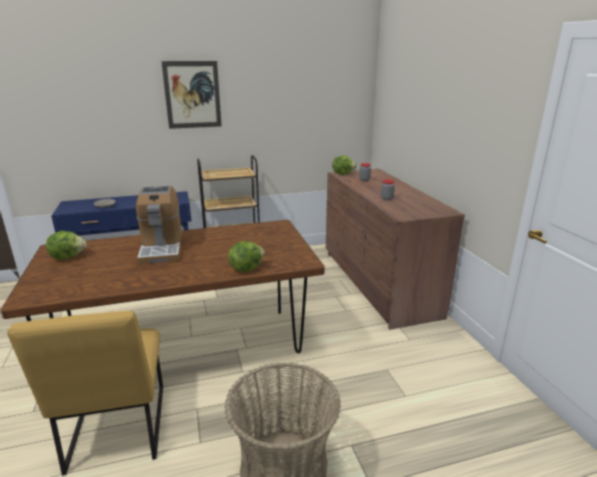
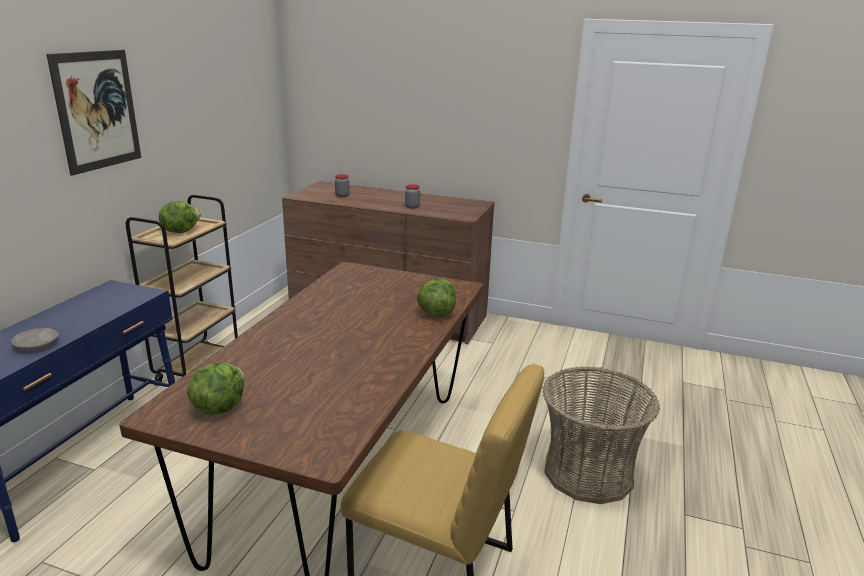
camera: 55 degrees left, 0 degrees up
(162, 248) = (305, 340): coffee machine -> none
(343, 174) = (304, 195): lettuce -> lettuce (180, 231)

